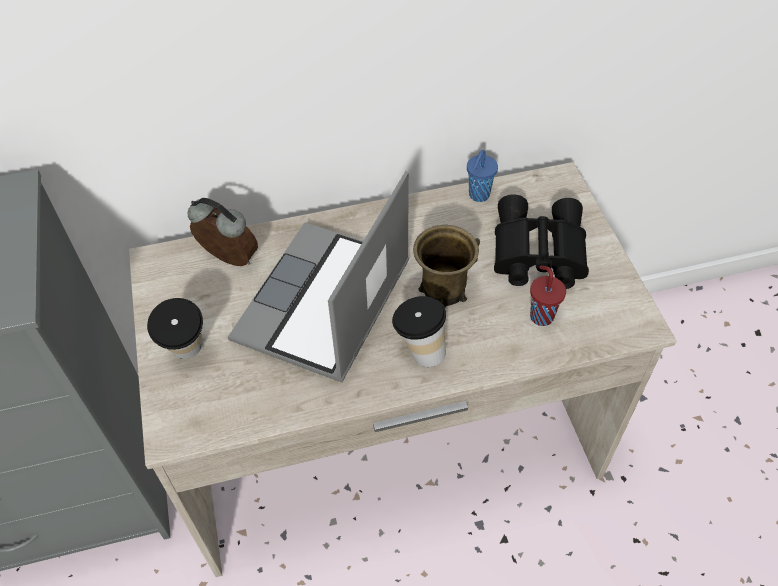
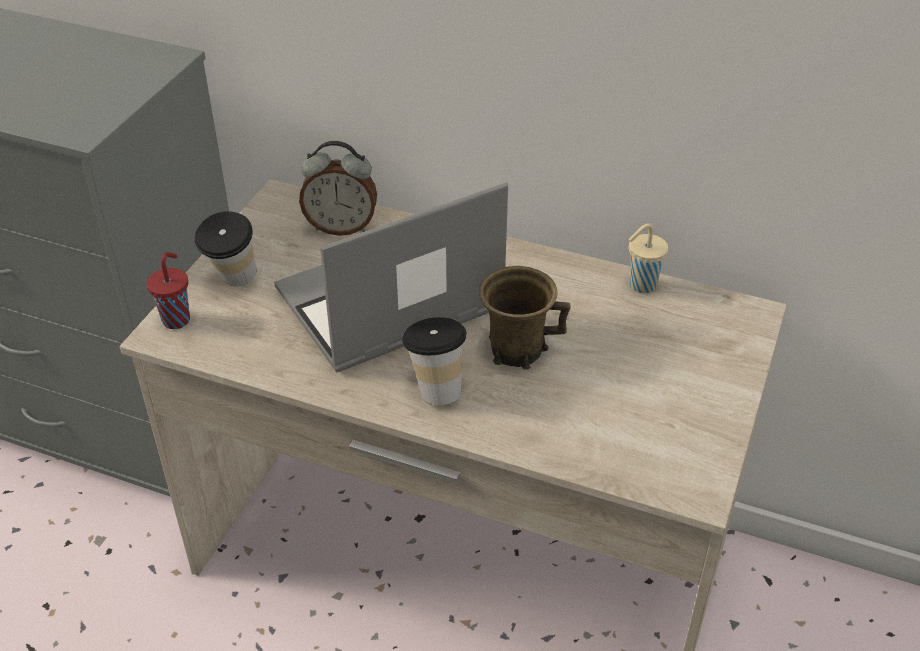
camera: 35 degrees right, 10 degrees down
(228, 260) = (341, 227): alarm clock -> alarm clock turned 120 degrees clockwise
(478, 195) = (641, 286): blue cup -> beige cup
(536, 253) = (649, 366): black binoculars -> none
(541, 315) = (593, 423): red cup -> red cup (177, 319)

